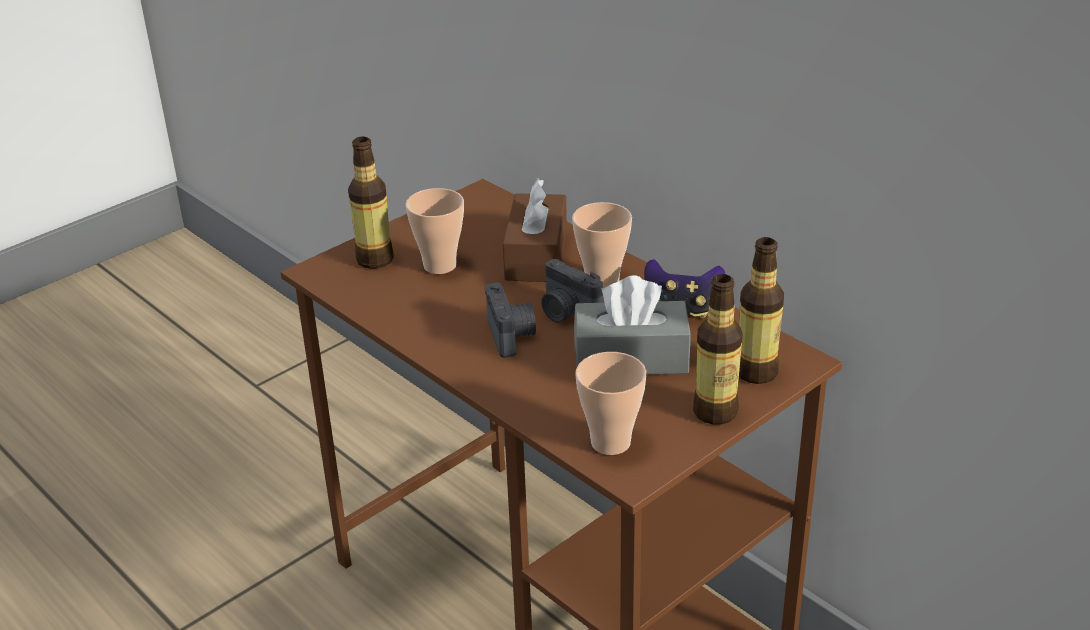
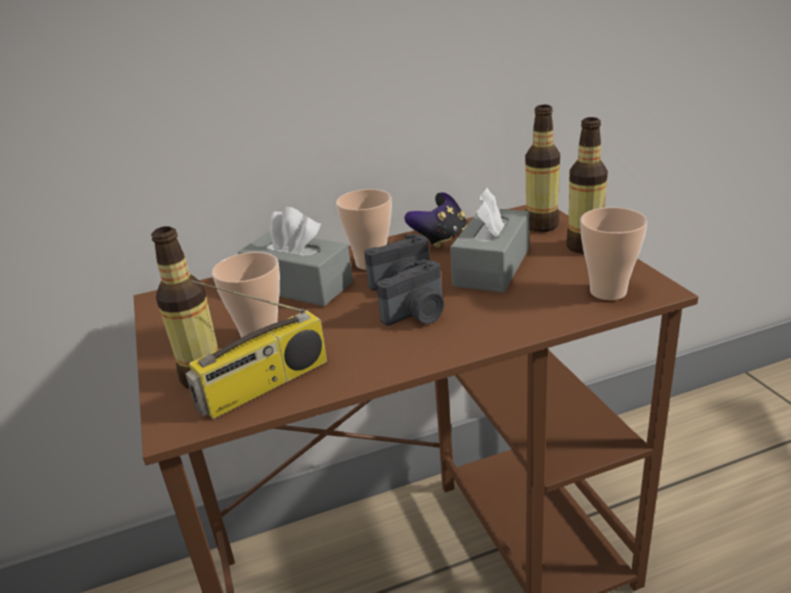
camera: 65 degrees left, 5 degrees down
(374, 291) = (264, 386): none -> radio
(511, 335) = (418, 315): camera -> camera turned 135 degrees clockwise
(536, 255) = (299, 286): brown tissue box -> grey tissue box

